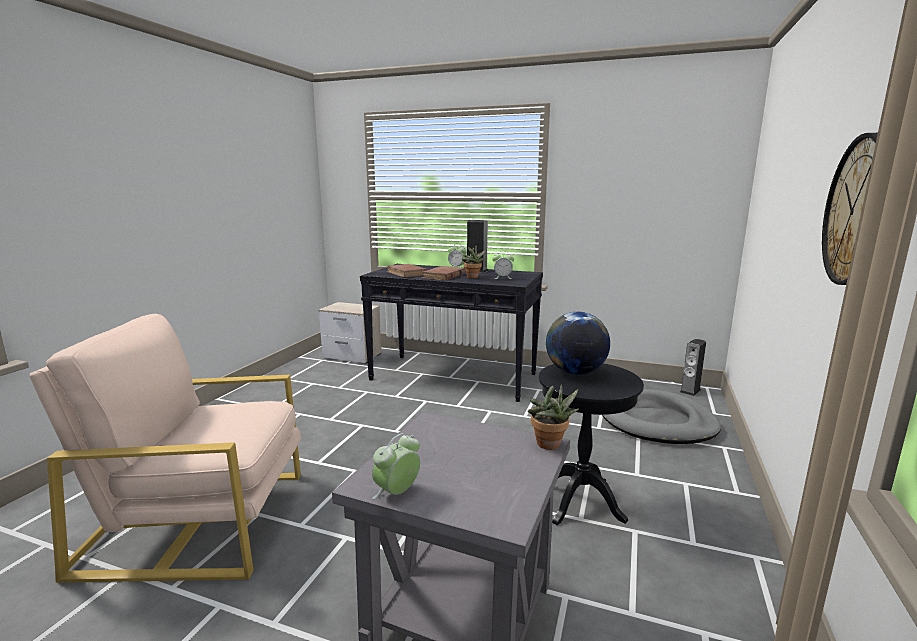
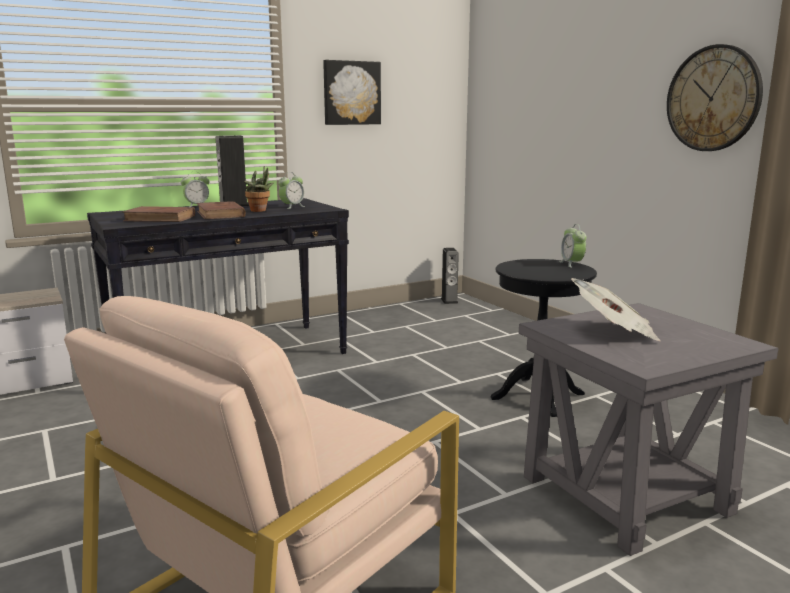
camera: 50 degrees left, 0 degrees up
(397, 493) = (672, 360): alarm clock -> alarm clock (572, 264)
(451, 450) = (614, 332): none -> newspaper
(550, 446) = (643, 309): potted plant -> none
(575, 372) = (528, 268): globe -> none
(609, 186) = (351, 93): none -> picture
(656, 421) = (472, 328): grey dog bed -> none

